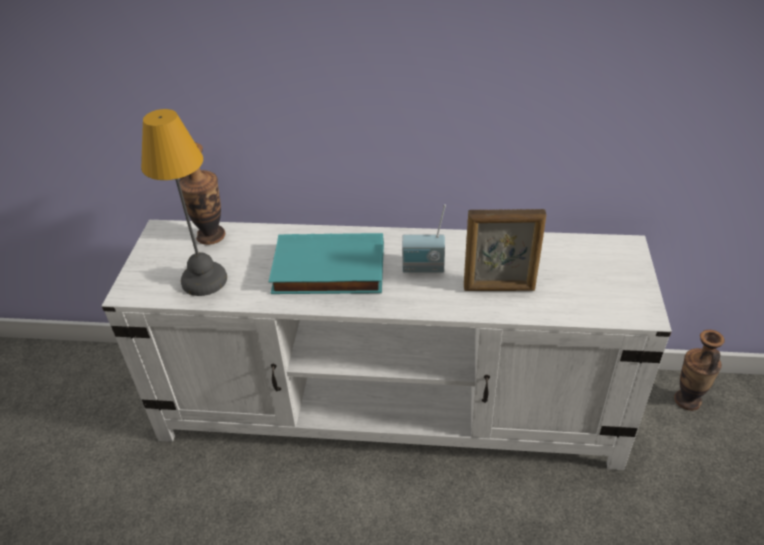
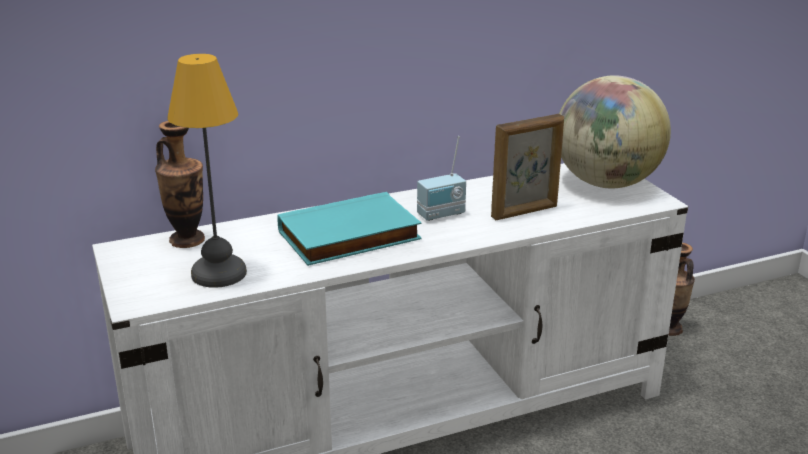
camera: 30 degrees left, 15 degrees down
(610, 273) = (606, 183): none -> globe

